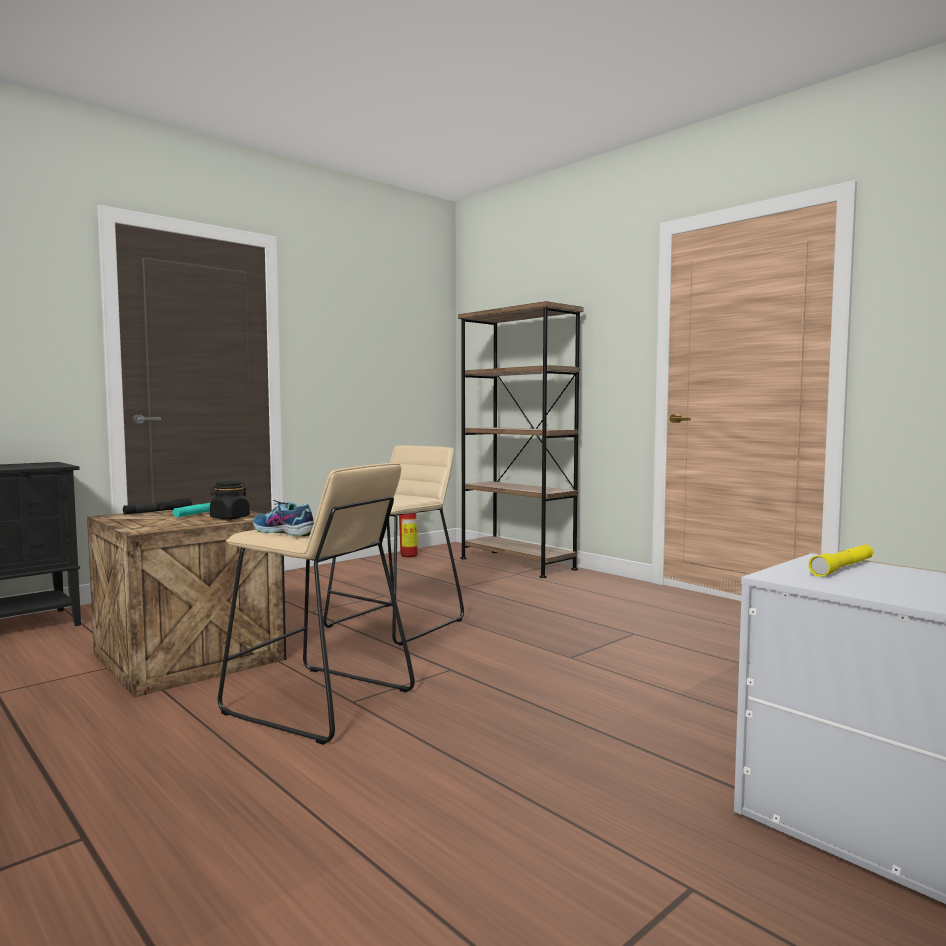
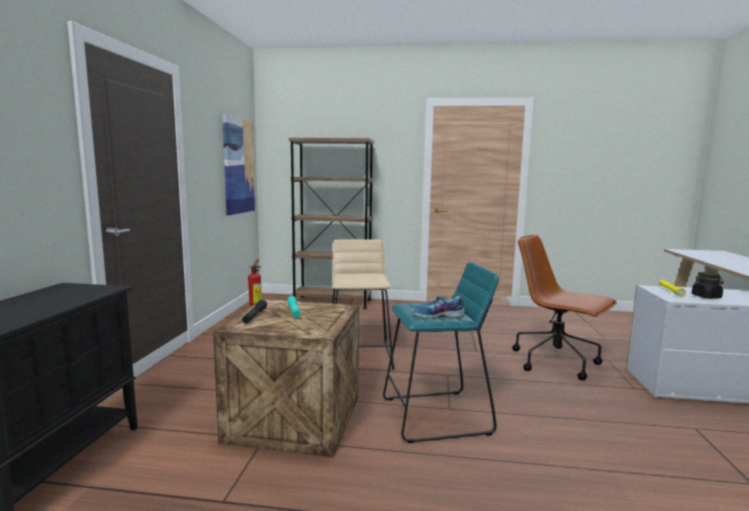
camera: 40 degrees left, 5 degrees up
(230, 518) = (327, 310): black jar -> black jar (706, 297)
(317, 702) = (436, 416): beige stool -> turquoise stool
(404, 359) = (238, 166): none -> picture
(677, 707) = (557, 362): none -> brown office chair

